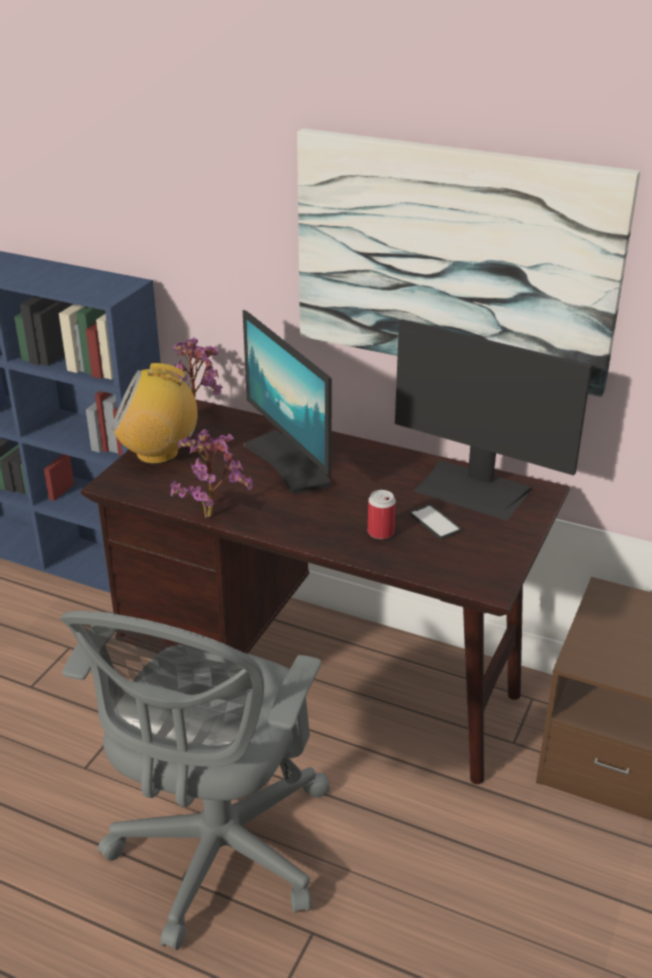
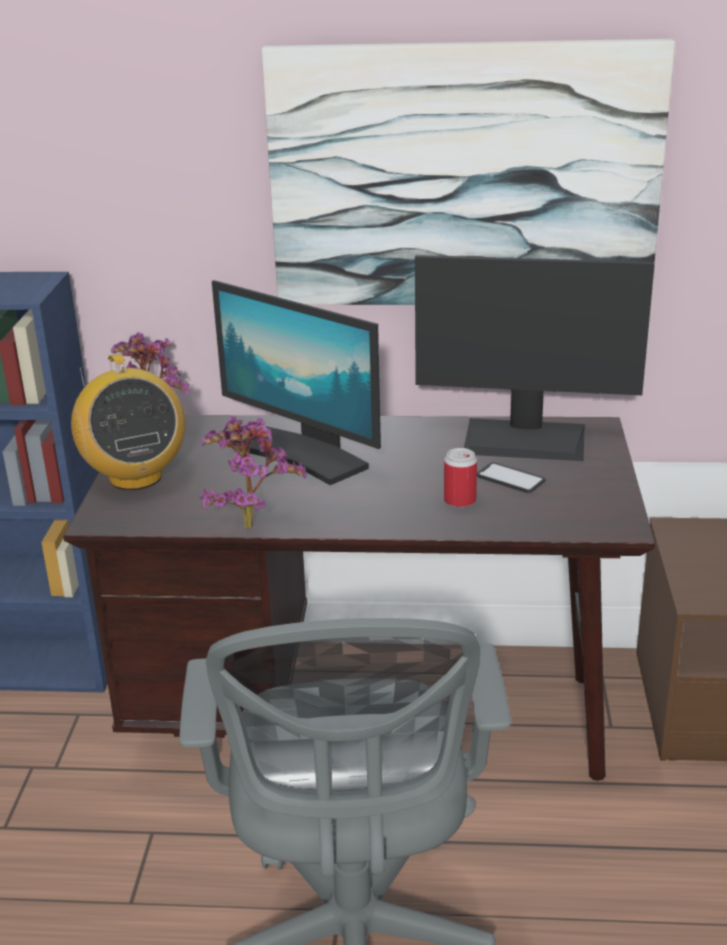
camera: 20 degrees left, 5 degrees down
(158, 453) = (135, 477): radio -> radio turned 90 degrees counterclockwise

